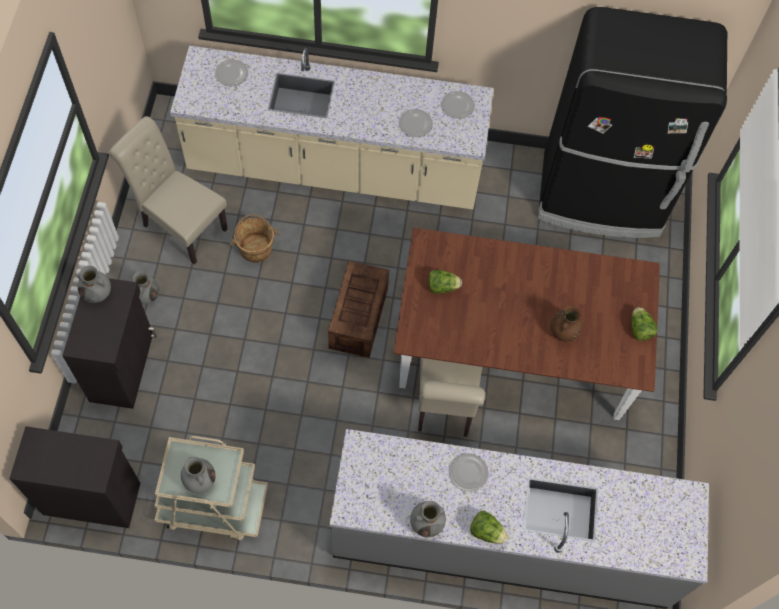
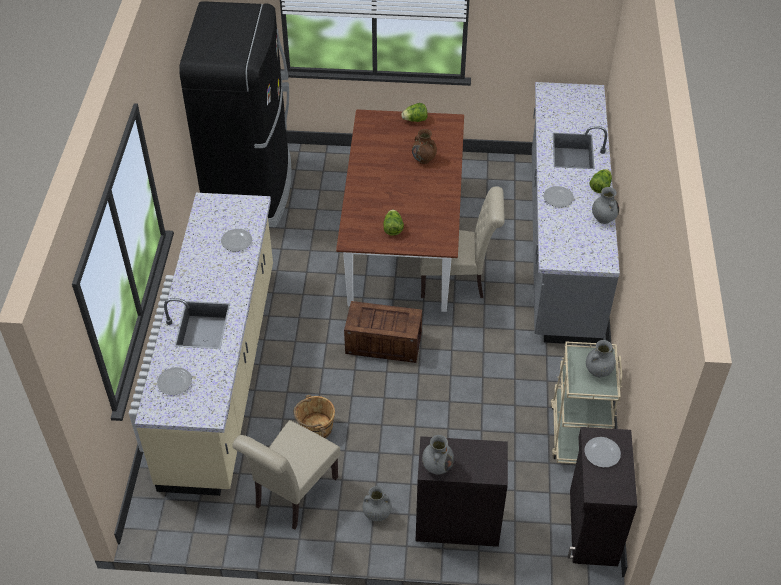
camera: 90 degrees left, 15 degrees down
(457, 105) = (215, 214): plate -> plate (601, 453)

